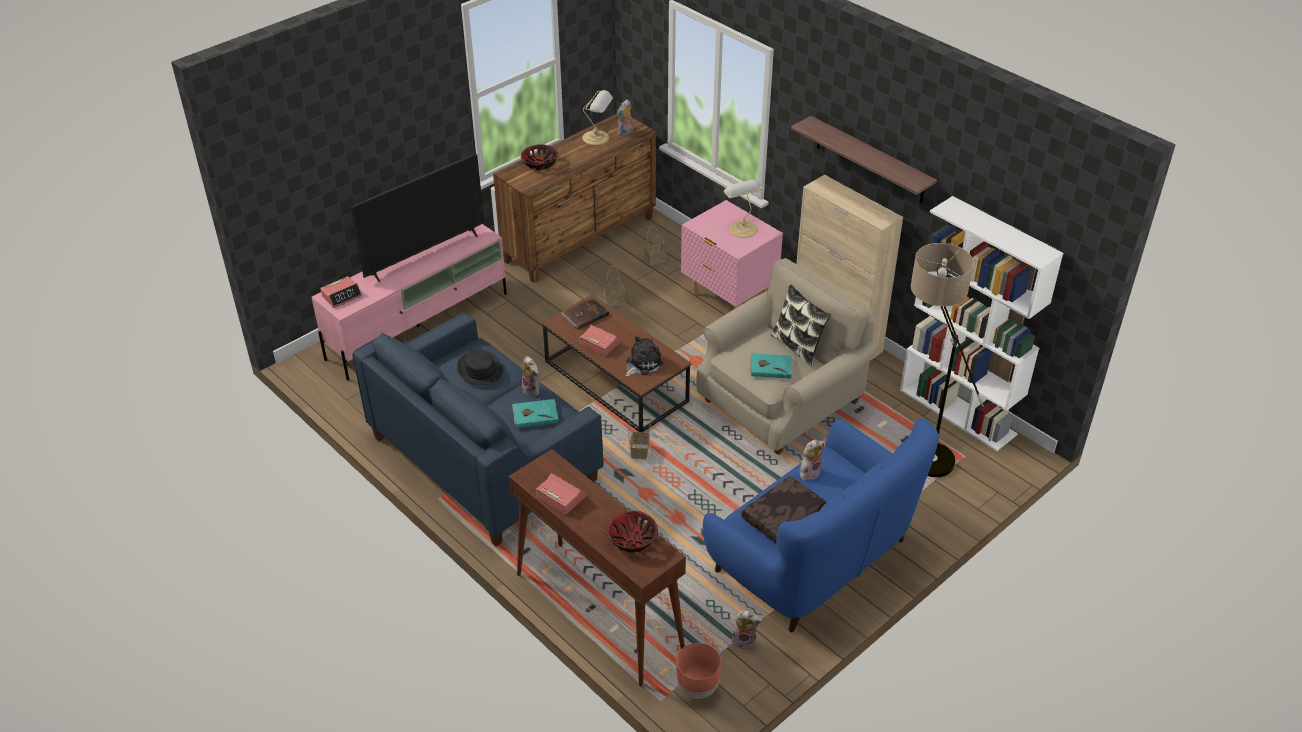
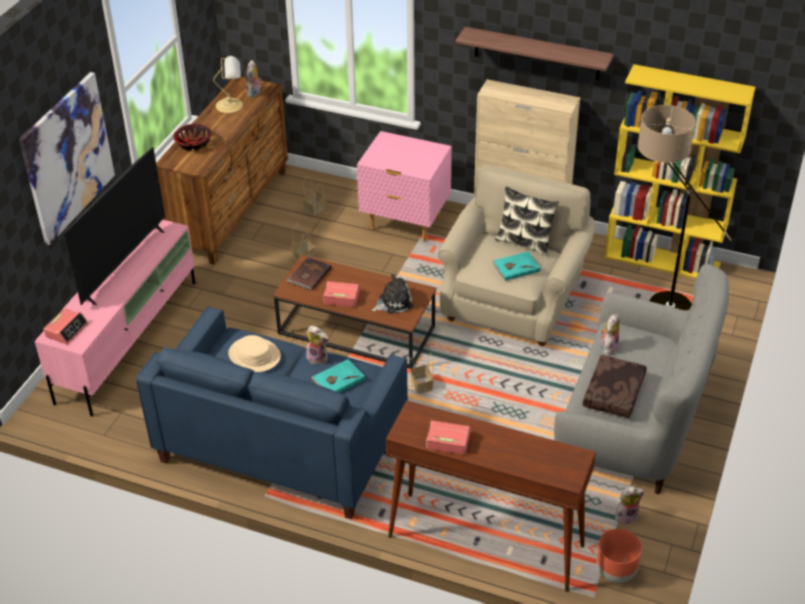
camera: 25 degrees left, 0 degrees up
(393, 142) = (67, 157): none -> picture
(480, 369) = (254, 355): black hat -> beige hat
(631, 540) = (539, 454): bowl -> none
(642, 363) = (393, 302): plush toy -> plush toy turned 45 degrees clockwise
(742, 228) = (413, 152): table lamp -> none
(813, 559) = (633, 424): blue sofa -> grey sofa
(958, 412) = (662, 260): white bookcase -> yellow bookcase

